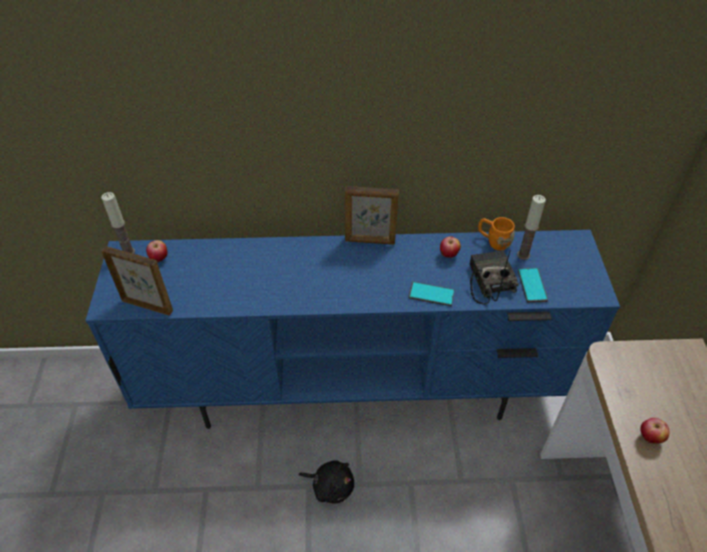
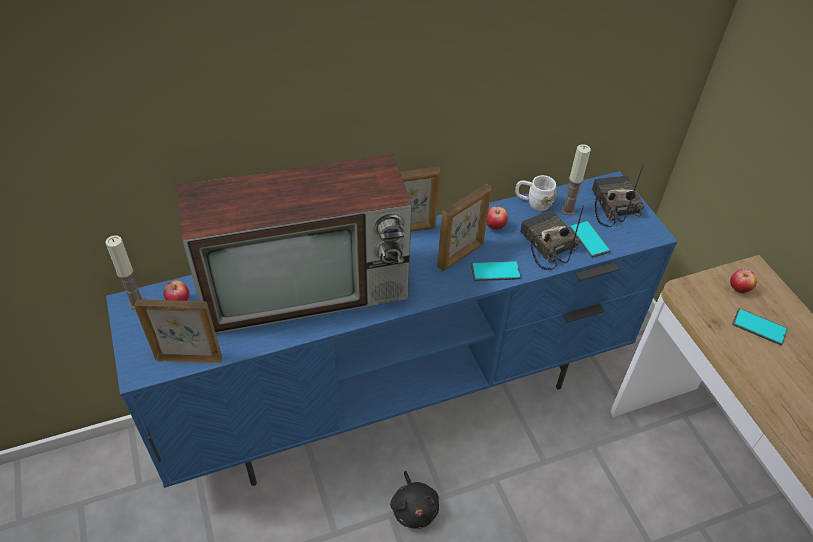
camera: 20 degrees left, 0 degrees up
(265, 271) = (308, 288): none -> television
(330, 486) = (414, 508): black plush toy -> black plush toy turned 75 degrees clockwise
(406, 273) = (461, 255): none -> picture frame
(493, 241) = (533, 203): orange mug -> white mug
(568, 259) = (612, 205): none -> radio
(649, 438) = (752, 361): apple -> apple (738, 290)
(671, 407) = (759, 327): none -> phone

